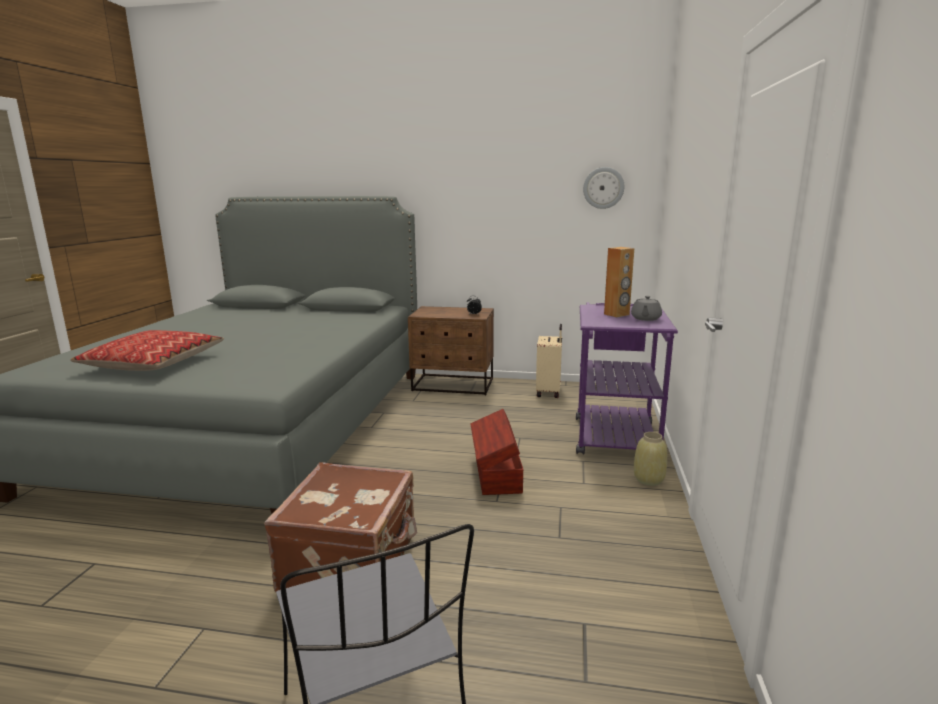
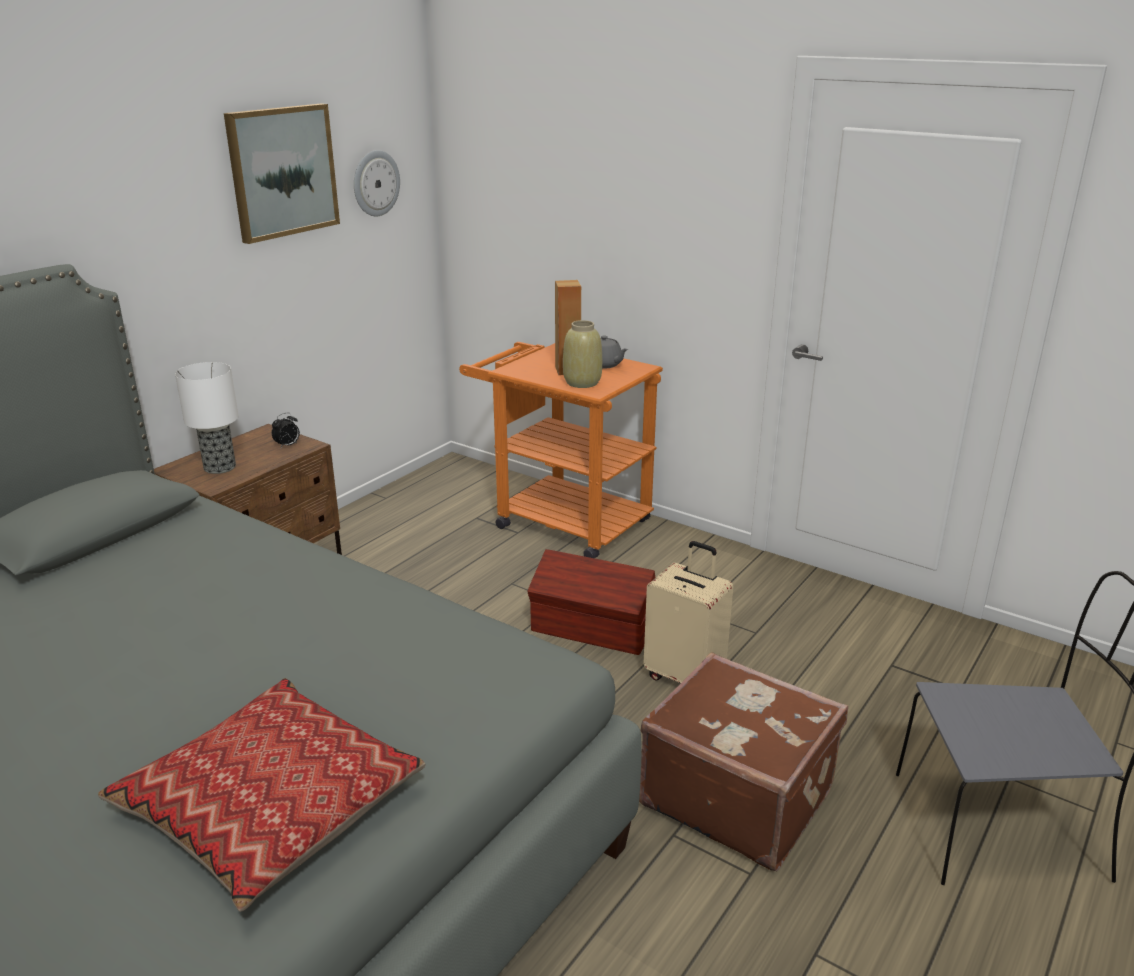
camera: 65 degrees left, 10 degrees up
(437, 312) = (219, 467): none -> table lamp
(532, 172) = (282, 171): none -> picture
(549, 392) = (394, 517): beige suitcase -> beige suitcase (686, 676)
(614, 433) = (561, 520): purple cart -> orange cart
(649, 480) = (680, 542): beige vase -> beige vase (582, 382)

